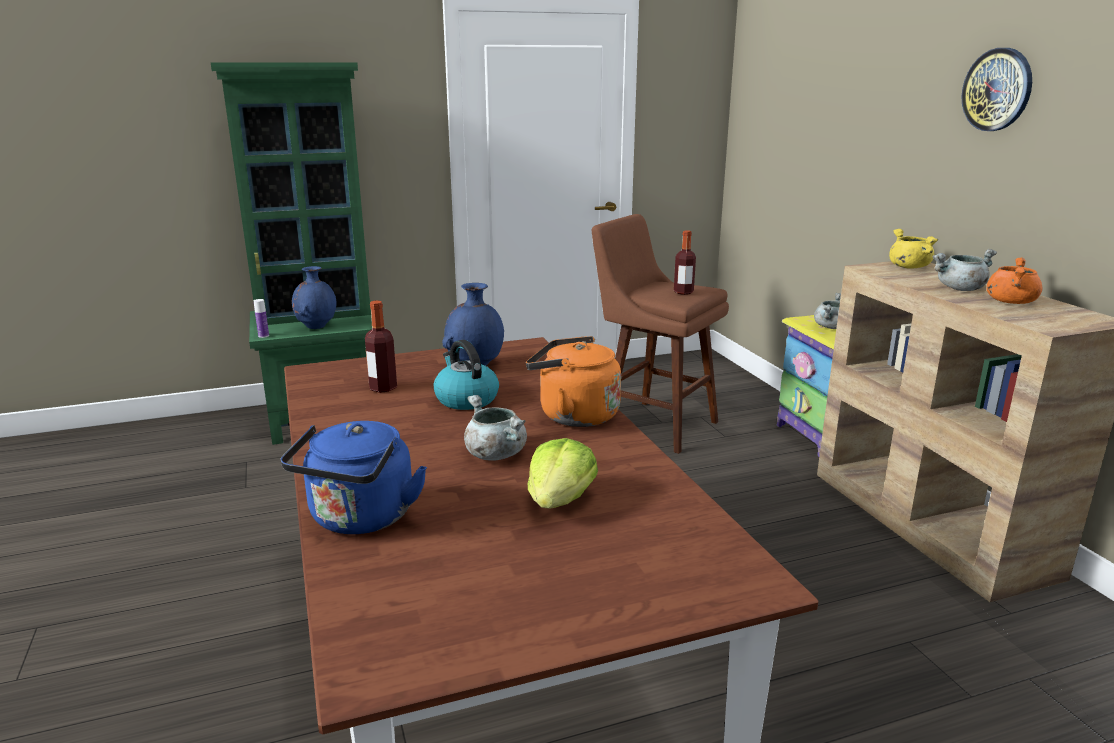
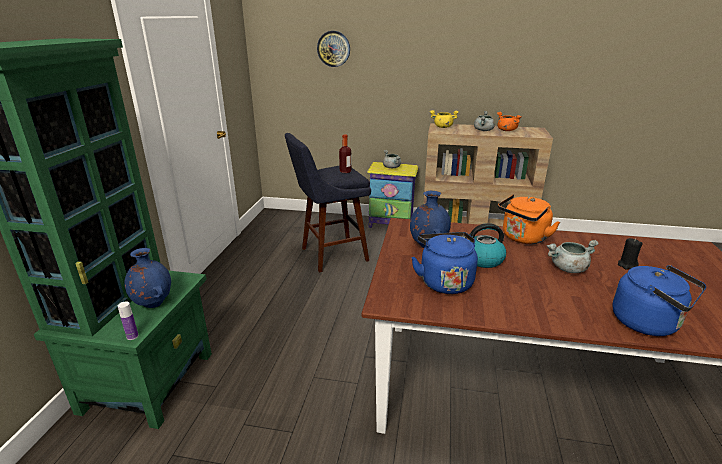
camera: 60 degrees left, 5 degrees up
(383, 388) = (444, 281): bottle -> blue kettle
(560, 500) = (627, 265): lettuce -> black candle
(653, 424) = (330, 255): brown stool -> blue stool
(997, 90) = (462, 40): wall clock -> wall clock (333, 49)

